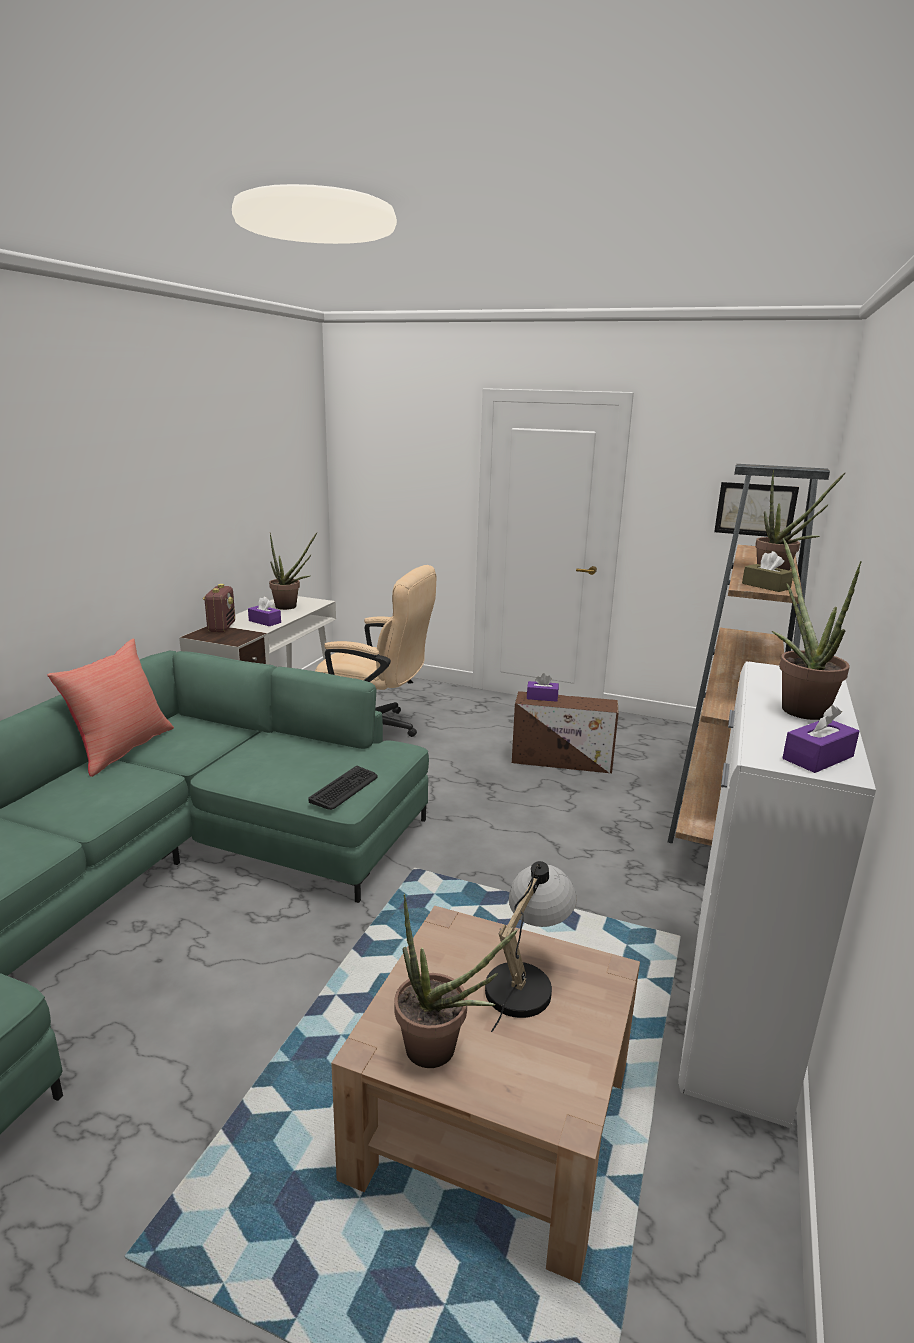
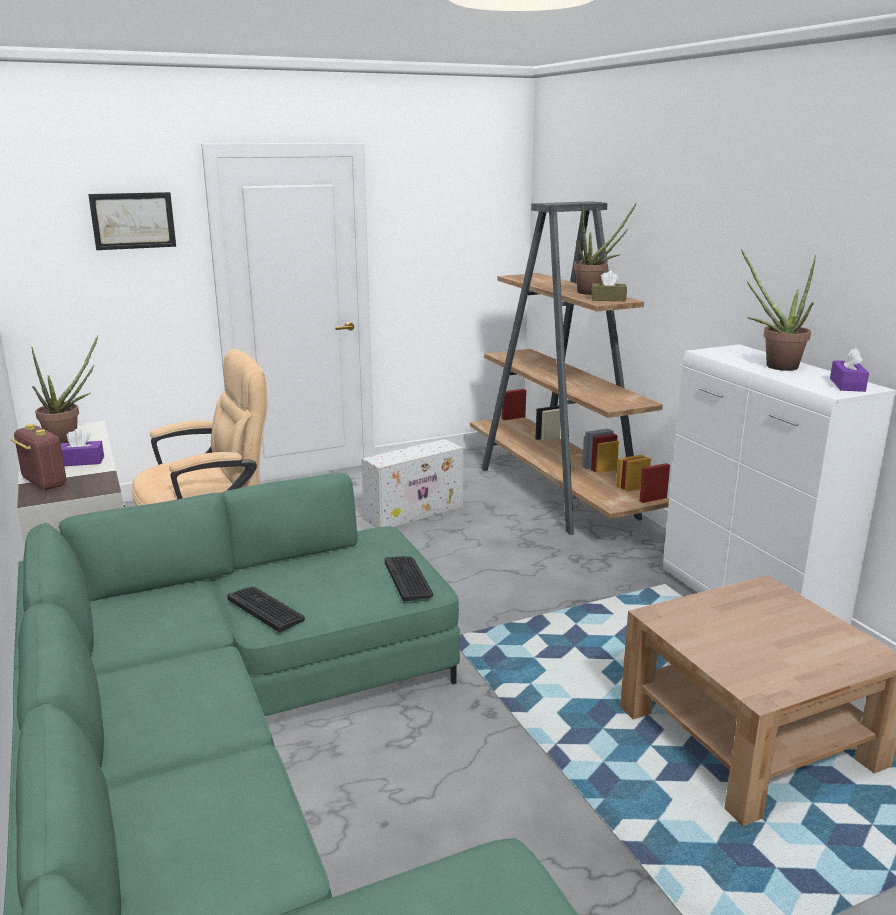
camera: 45 degrees left, 0 degrees up
(121, 748) = (105, 657): red pillow -> none
(234, 763) = (266, 609): none -> keyboard
(440, 1053) = (788, 672): potted plant -> none
(525, 979) = (746, 615): table lamp -> none
(542, 697) = (389, 456): purple tissue box -> none
(563, 761) = (415, 512): brown storage box -> white storage box
(755, 509) = (479, 245): picture -> picture (133, 220)

